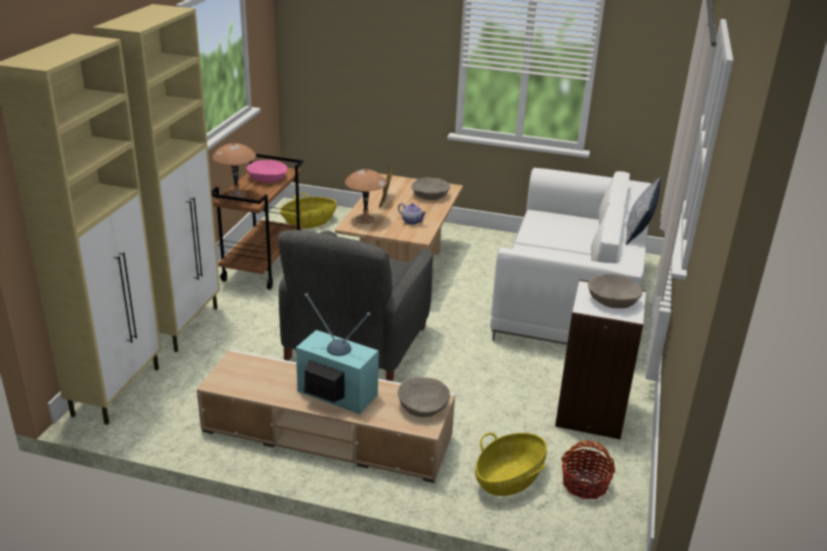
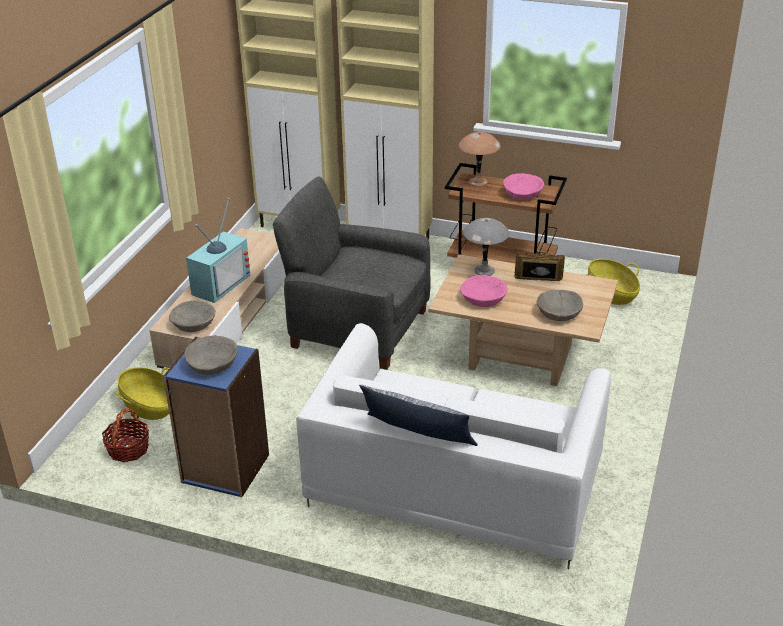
camera: 95 degrees right, 5 degrees up
(365, 219) = (484, 270): brown table lamp -> grey table lamp
(412, 221) = (483, 299): teapot -> pink bowl
(591, 413) = (225, 469): white bookcase -> blue bookcase

